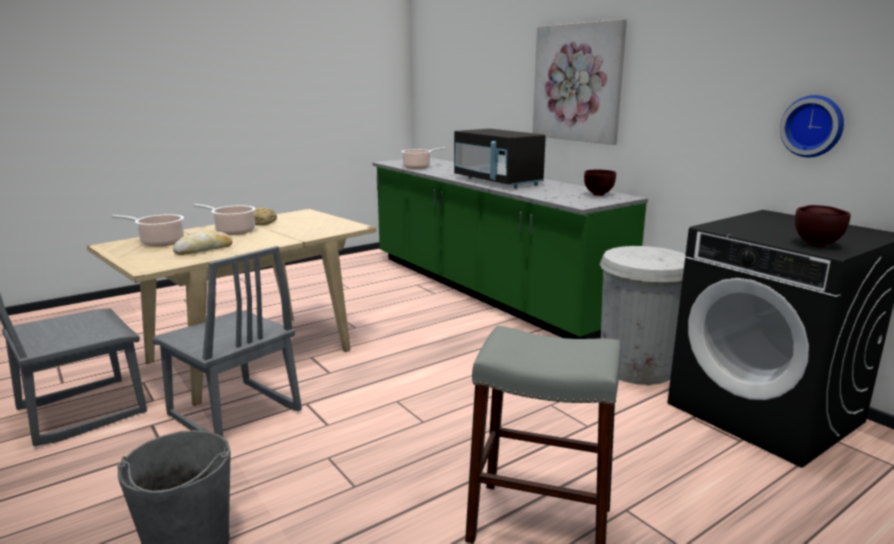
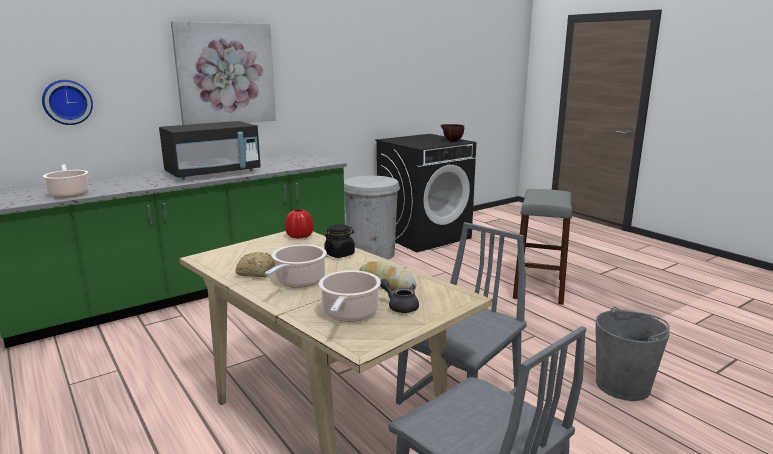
camera: 90 degrees left, 0 degrees up
(156, 252) = (400, 306): none -> grey teapot
(287, 238) = (340, 254): none -> black jar
(345, 227) = (299, 236): none -> red vase
(597, 195) = (296, 158): brown bowl -> none
(813, 126) = (389, 90): wall clock -> wall clock (67, 102)

